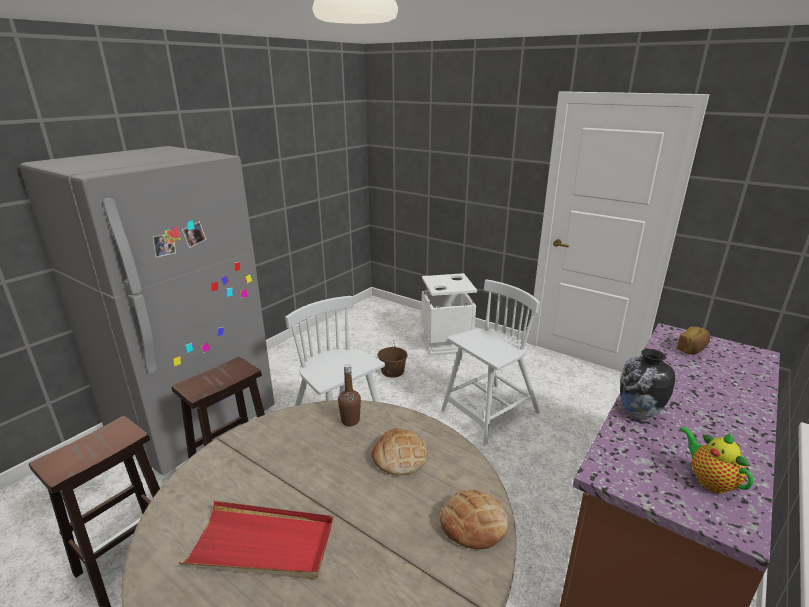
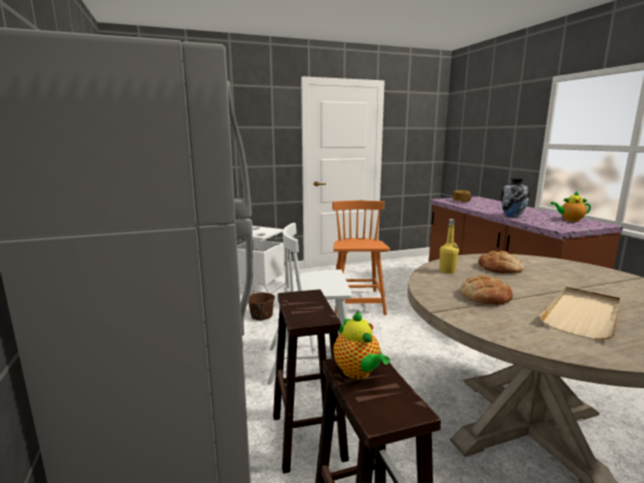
camera: 55 degrees left, 10 degrees down
(107, 435) = (358, 373): none -> teapot
(263, 544) = (582, 315): red tray -> beige tray
(350, 421) = (447, 271): brown bottle -> yellow bottle
(473, 523) = (572, 266): bread -> bread (485, 296)
(489, 413) = (357, 303): white chair -> orange chair

